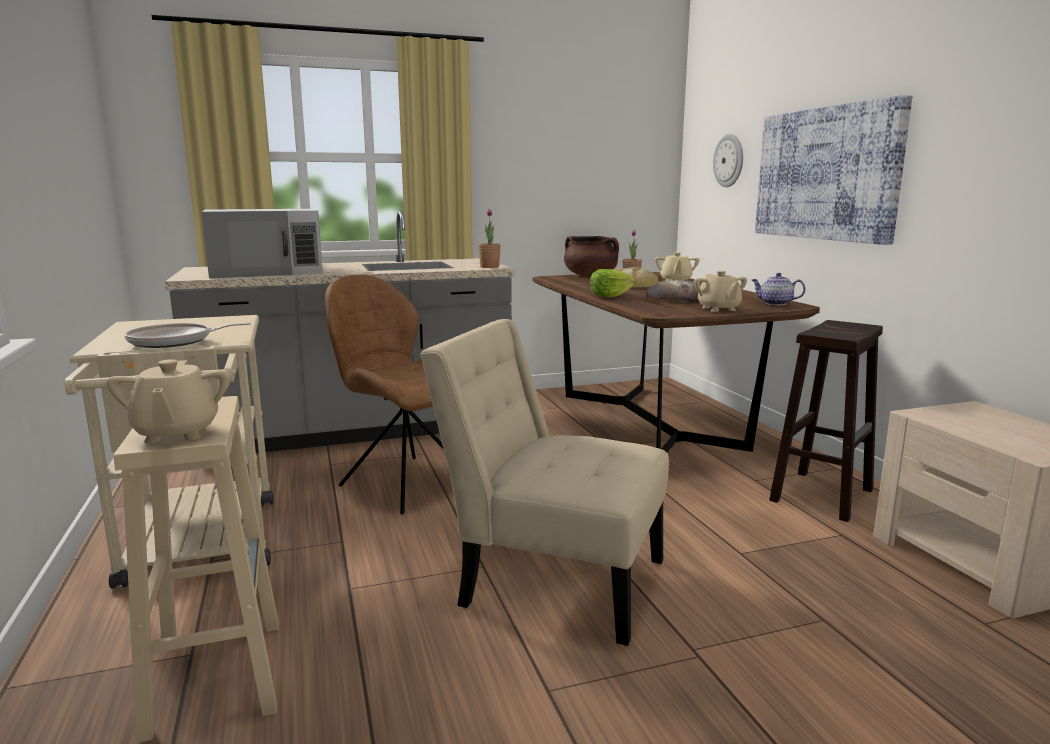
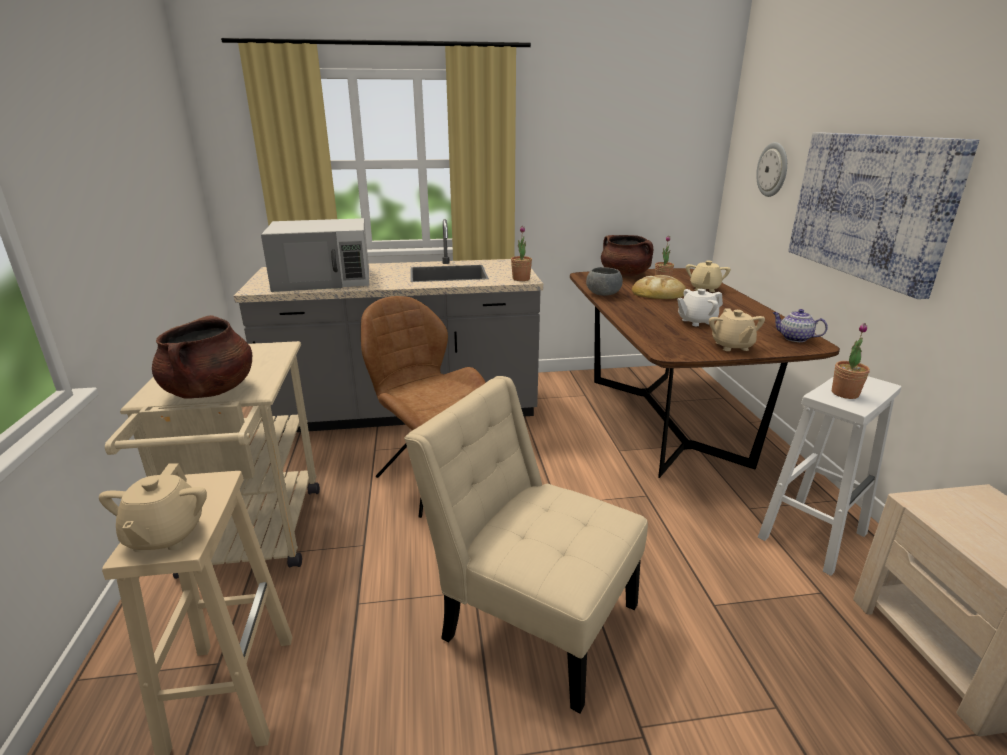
camera: 10 degrees right, 10 degrees up
(175, 341) = (210, 391): frying pan -> brown cooking pot
(574, 287) = (603, 294): none -> grey bowl
(610, 296) = (631, 314): lettuce -> none
(677, 298) = (696, 321): bread -> white teapot
(822, 494) = (812, 534): brown stool -> white stool
(834, 331) = (845, 393): none -> potted plant

